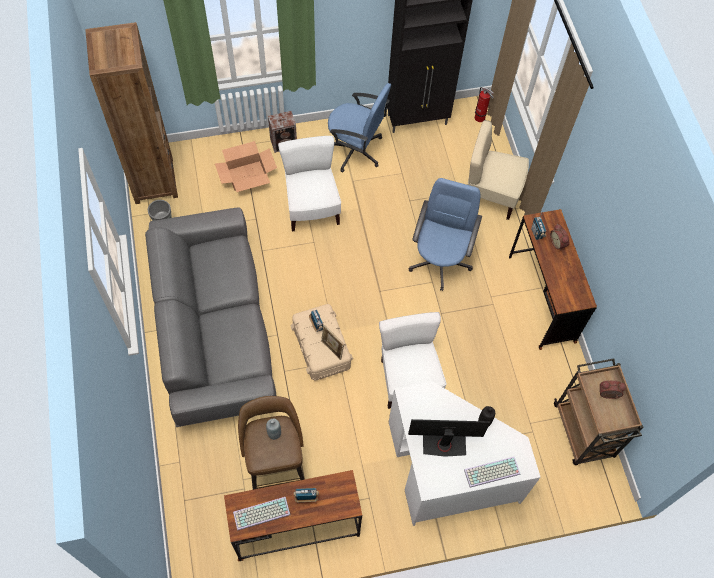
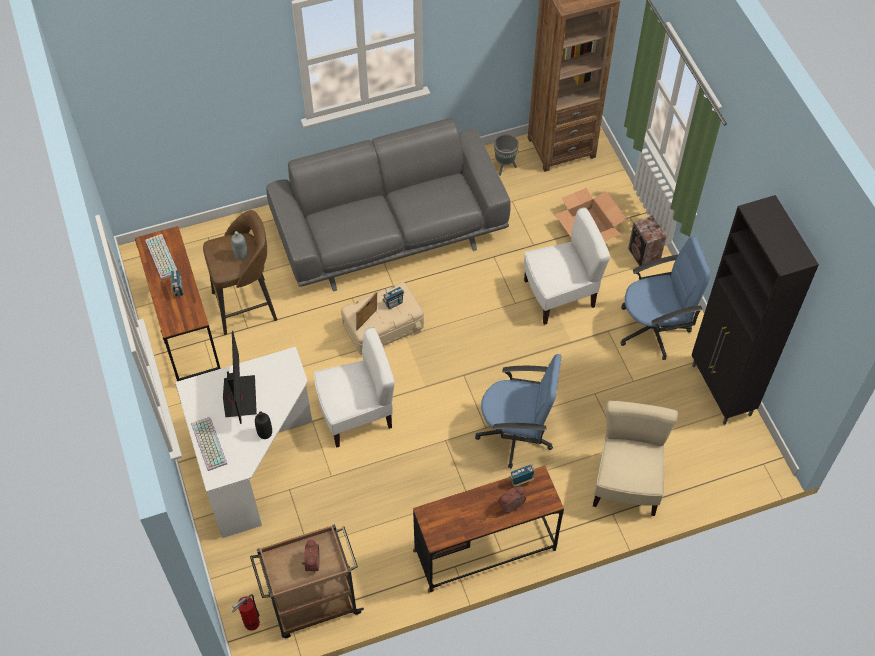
camera: 85 degrees right, 5 degrees down
(355, 150) = (654, 328): blue office chair -> blue office chair turned 120 degrees counterclockwise
(480, 119) = (745, 464): fire extinguisher -> fire extinguisher (250, 624)

